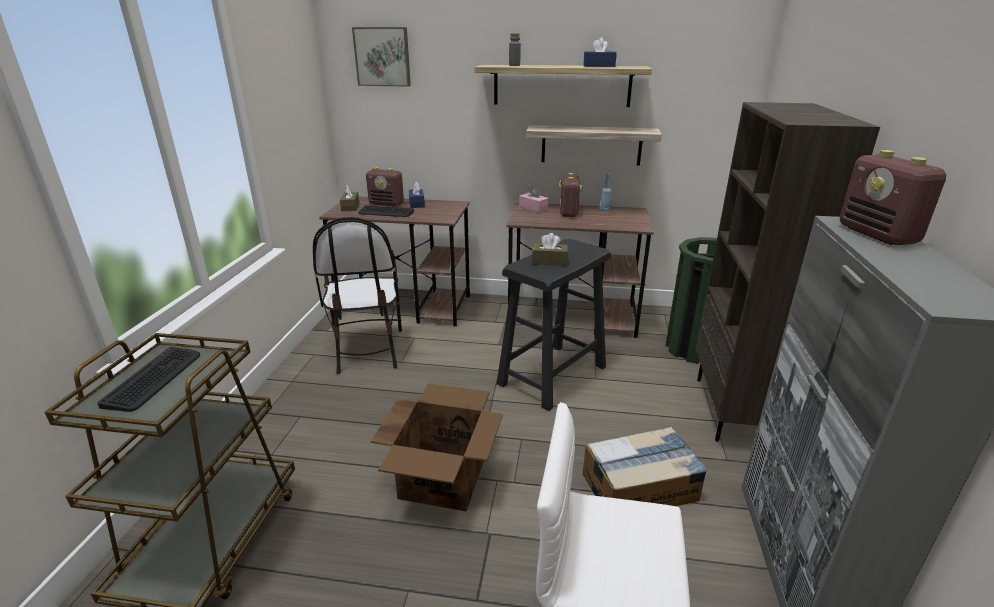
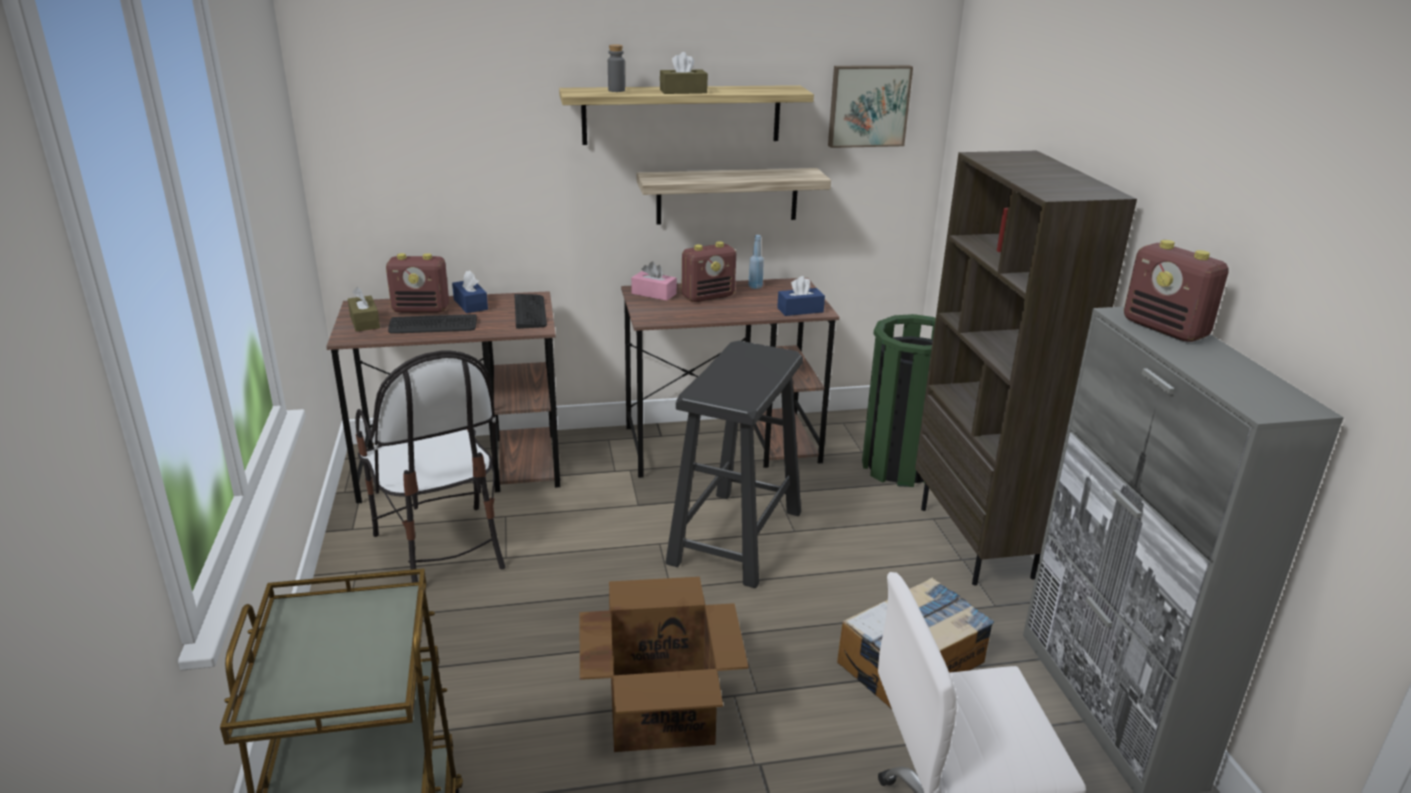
camera: 20 degrees left, 0 degrees up
(154, 379) = (321, 649): keyboard -> keyboard (530, 312)
(382, 57) = (398, 79): picture -> picture (868, 105)
(549, 261) = (734, 380): brown tissue box -> brown tissue box (683, 91)
(568, 212) = (708, 296): radio -> radio turned 75 degrees clockwise
(599, 66) = (737, 88): blue tissue box -> blue tissue box (800, 310)

